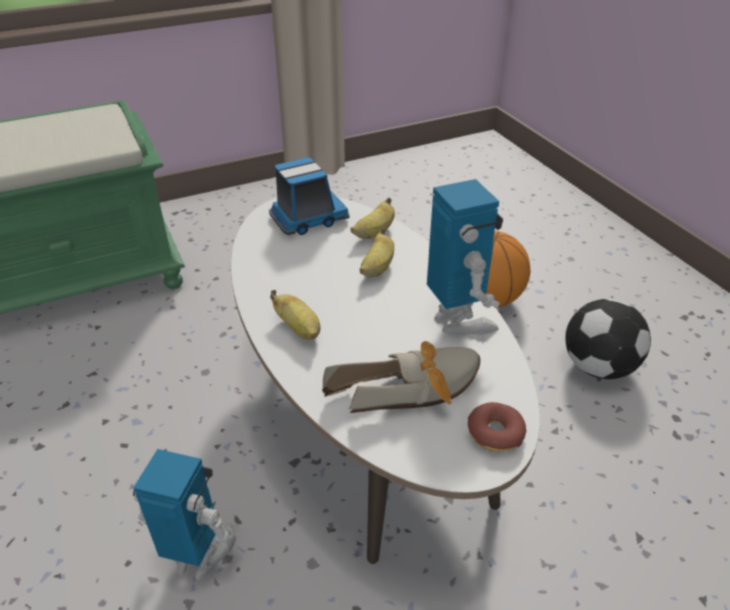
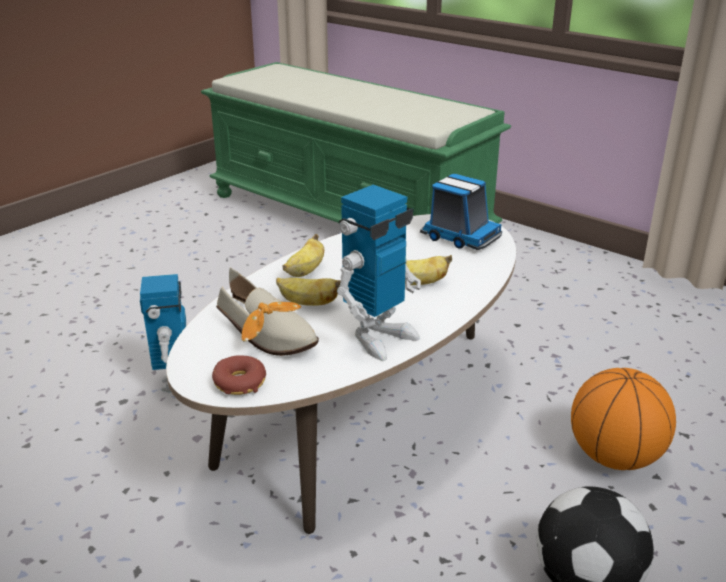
camera: 65 degrees right, 10 degrees down
(374, 233) = (472, 269): banana -> banana (307, 303)

